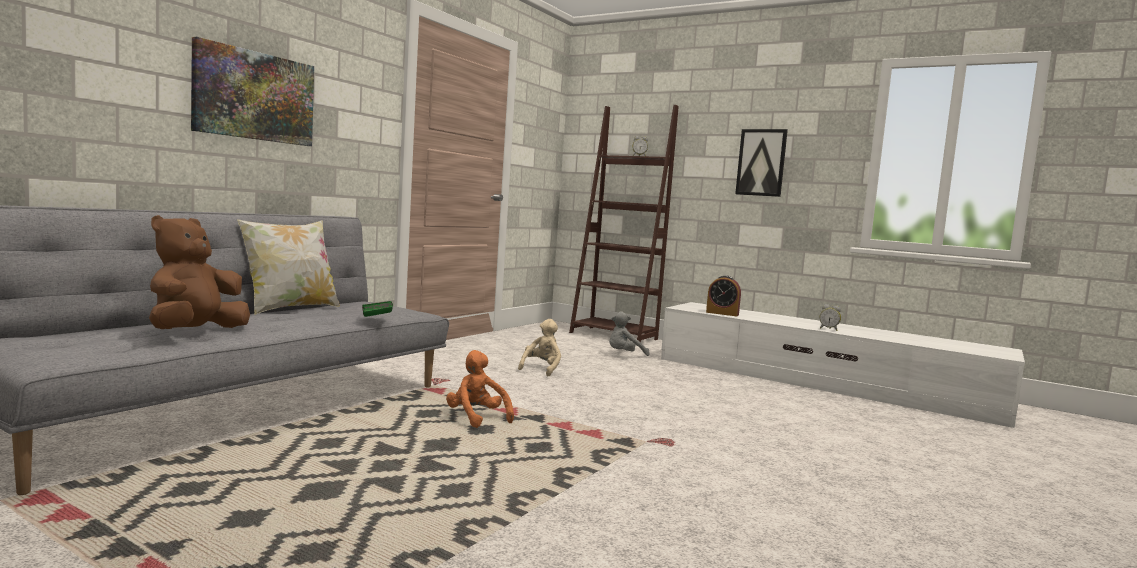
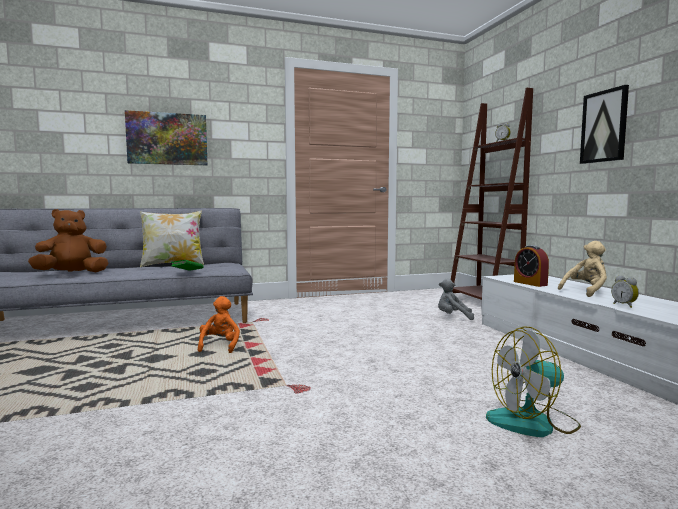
camera: 40 degrees right, 0 degrees up
(541, 369) = (352, 320): beige plush toy -> beige plush toy (586, 291)
(850, 430) = (533, 422): none -> fan

